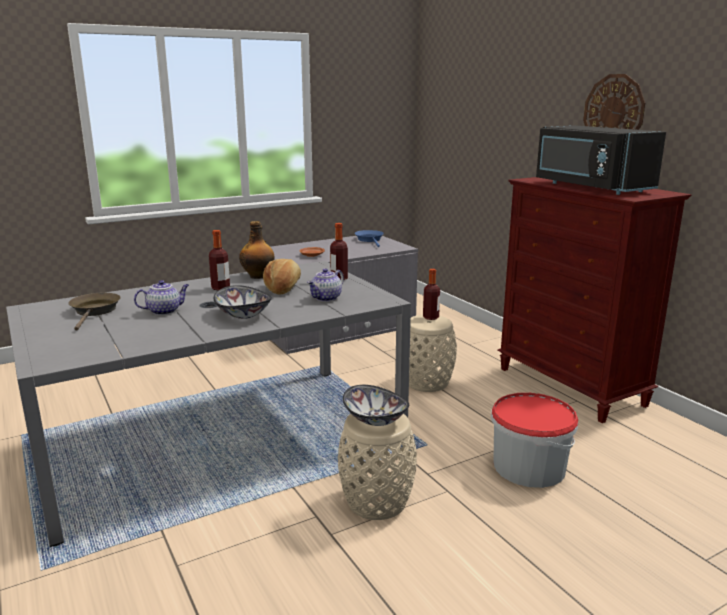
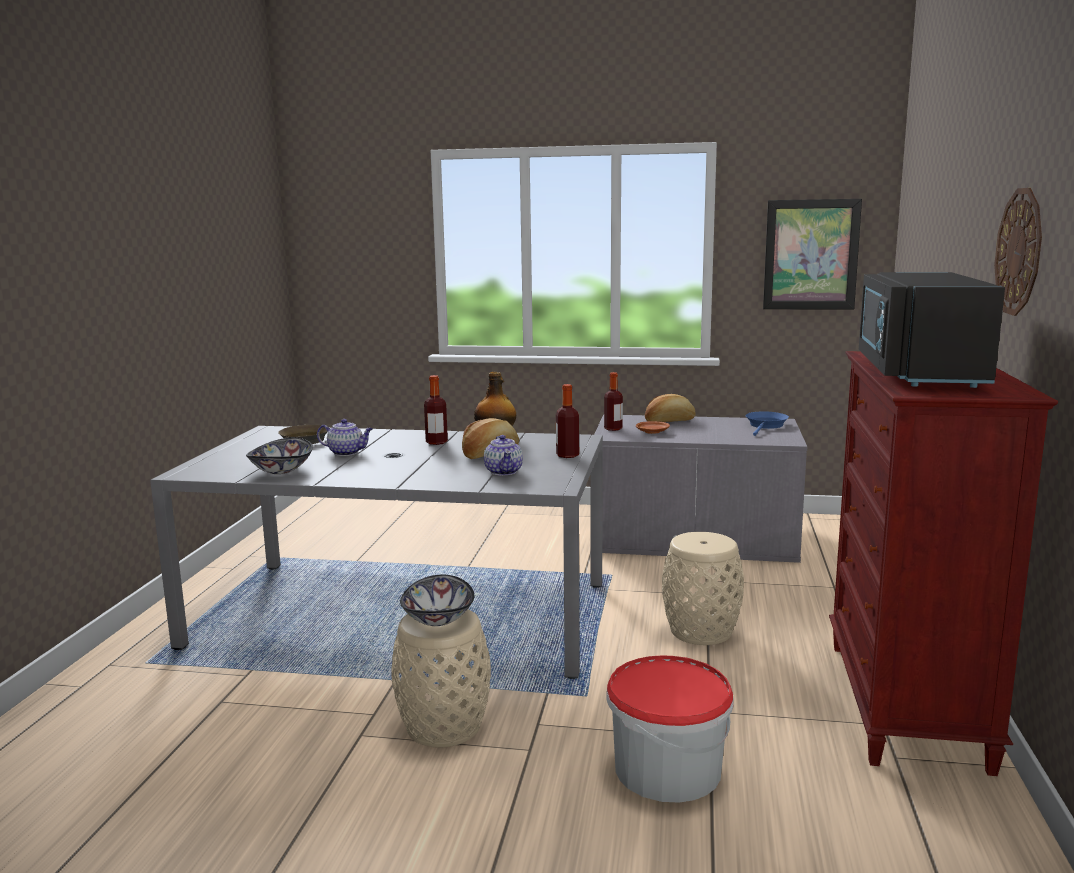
camera: 40 degrees right, 5 degrees down
(243, 315) = (395, 470): bowl -> bowl (280, 470)
(306, 246) = (669, 421): none -> bread
(326, 298) = (504, 472): teapot -> teapot turned 90 degrees counterclockwise
(370, 118) = (811, 255): none -> picture
(430, 317) = (714, 538): bottle -> bottle (613, 429)

